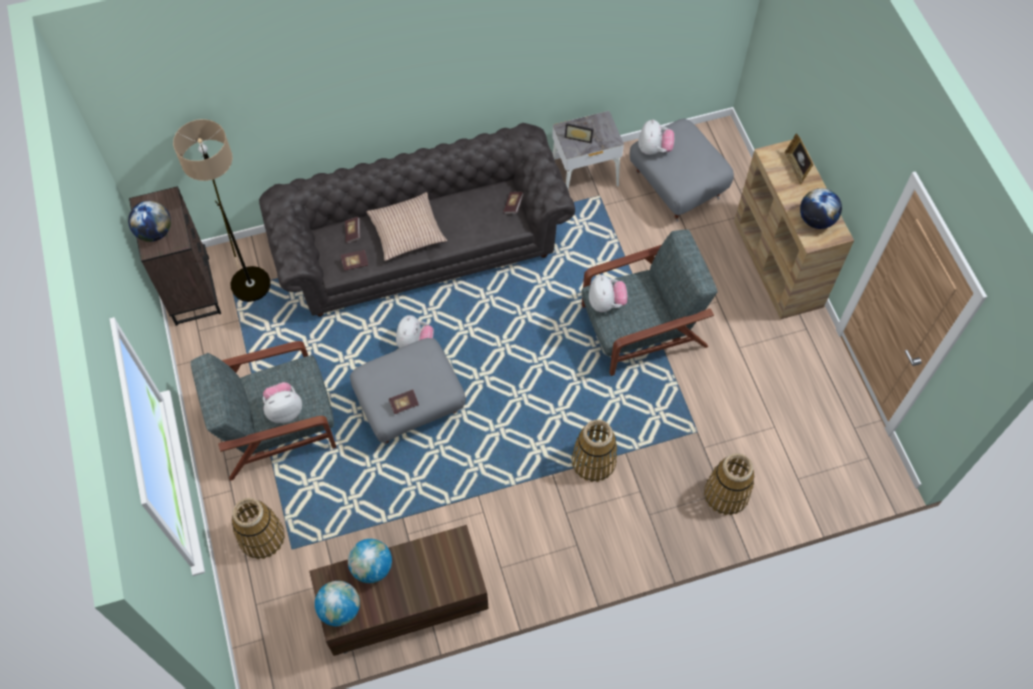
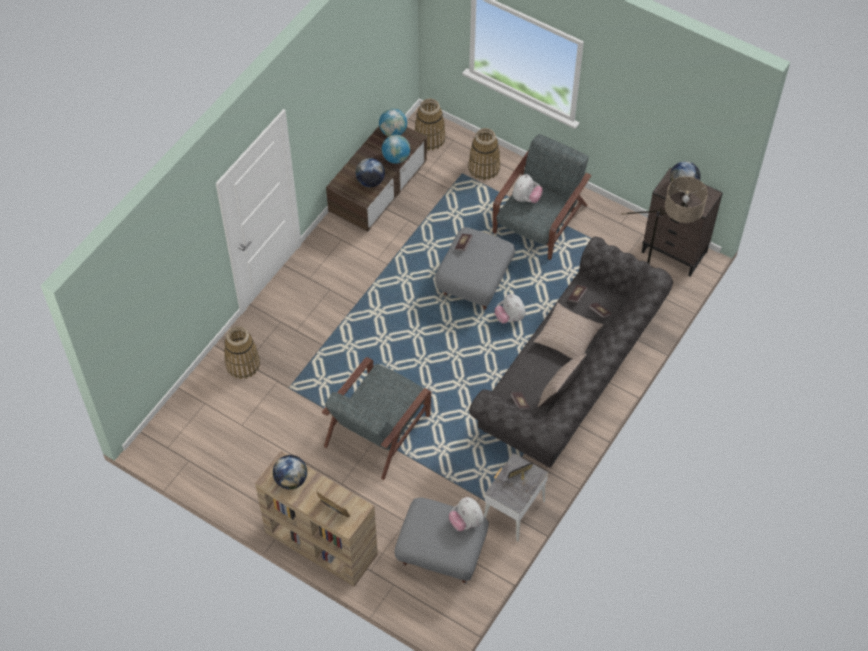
camera: 140 degrees right, 5 degrees down
(430, 557) = (370, 181): none -> globe
(468, 189) = (560, 393): none -> pillow
(593, 461) = (338, 327): basket -> basket (430, 138)
(606, 303) = (401, 386): plush toy -> none

